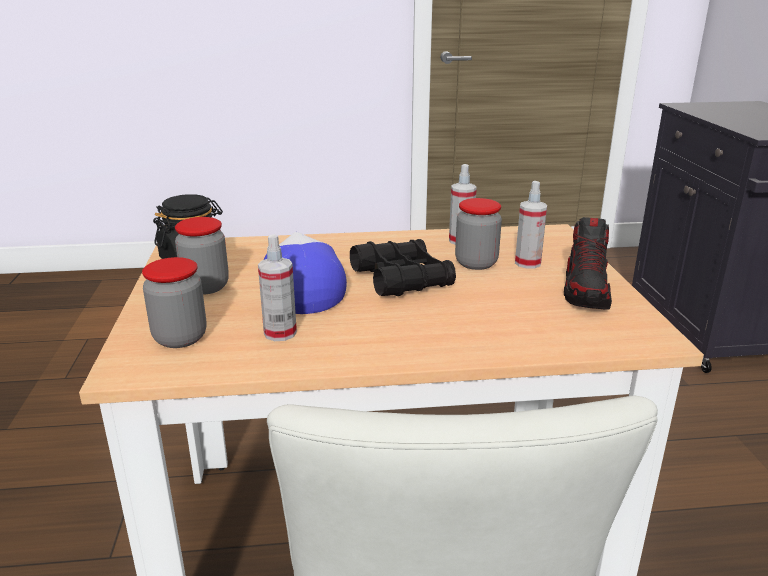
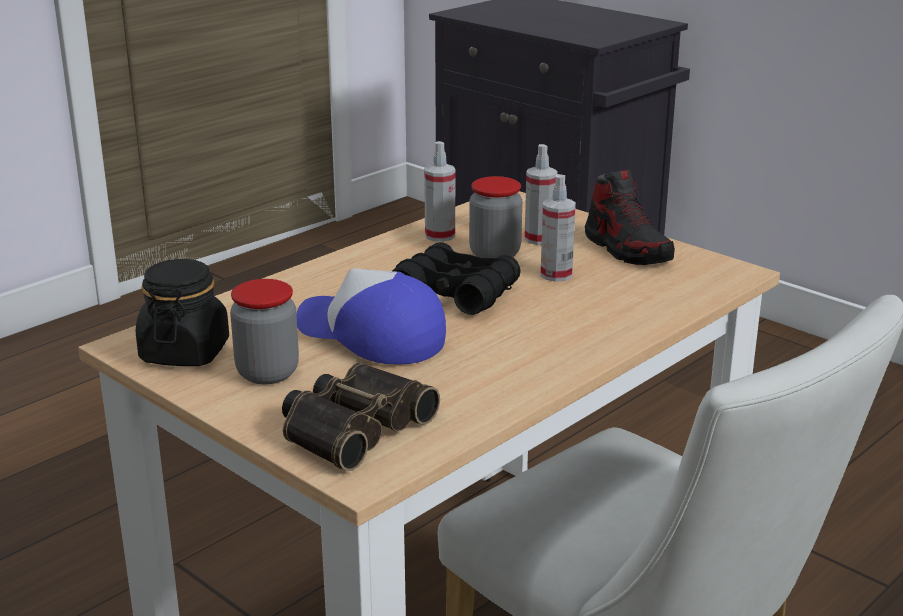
camera: 40 degrees left, 0 degrees up
(180, 338) = (352, 427): jar -> binoculars
(280, 333) = (441, 383): spray bottle -> spray bottle (556, 274)

